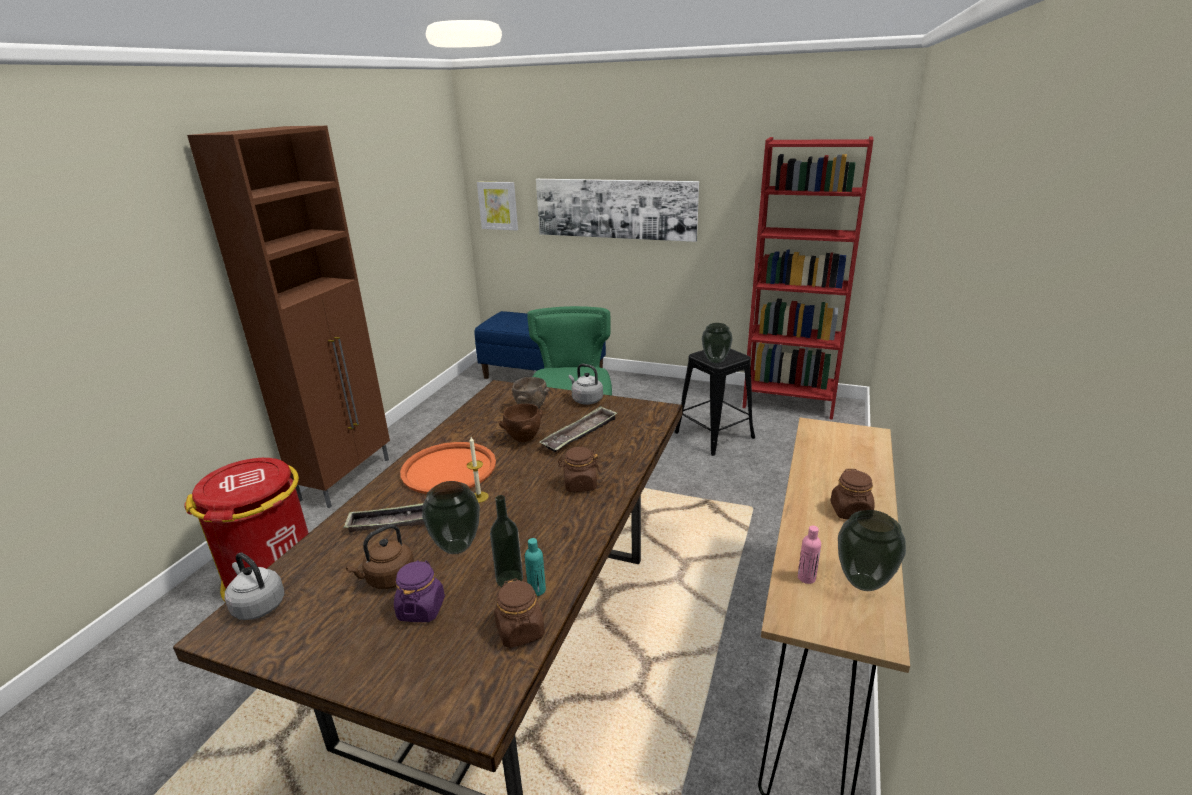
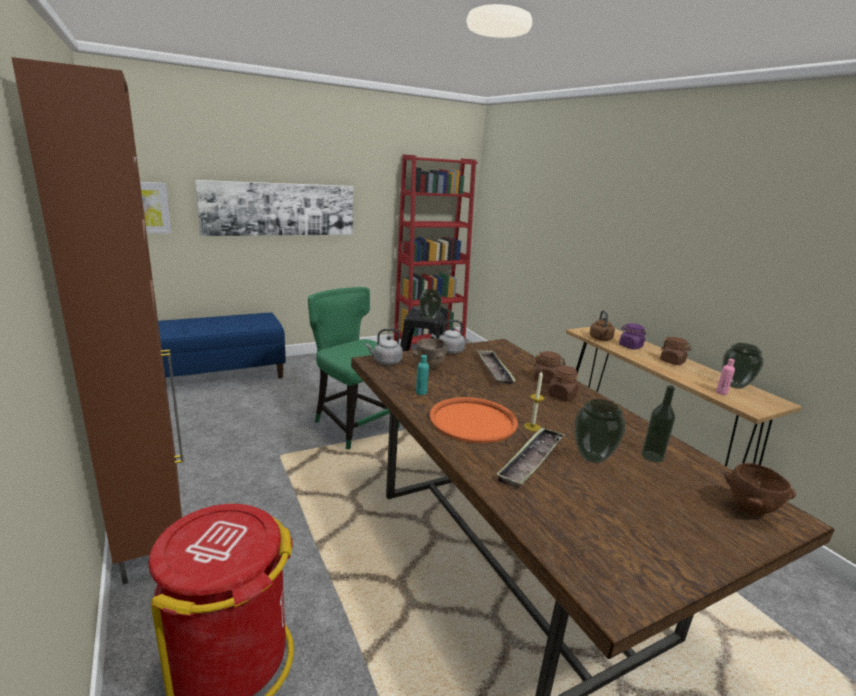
camera: 50 degrees left, 5 degrees down
(257, 605) = (588, 569): grey kettle -> grey kettle (385, 362)
(388, 579) = (608, 496): brown kettle -> brown kettle (601, 339)
(421, 609) = (661, 497): purple jar -> purple jar (630, 346)
(520, 631) = (714, 474): brown jar -> brown jar (546, 379)
(523, 439) = (470, 385): brown bowl -> brown bowl (748, 510)
(537, 590) = (673, 453): turquoise bottle -> turquoise bottle (421, 392)

